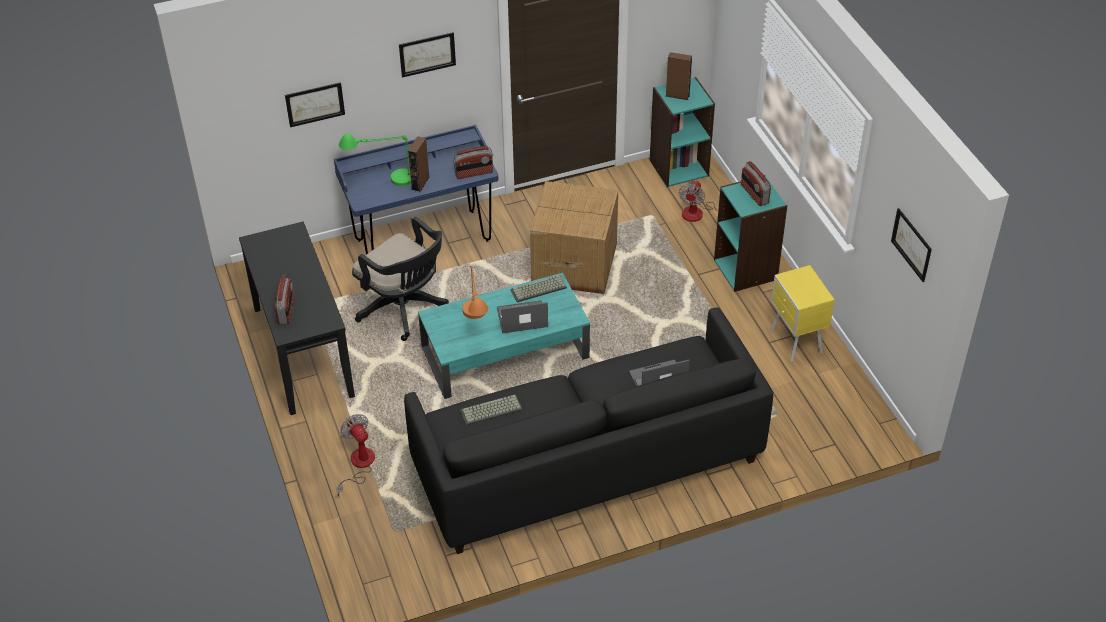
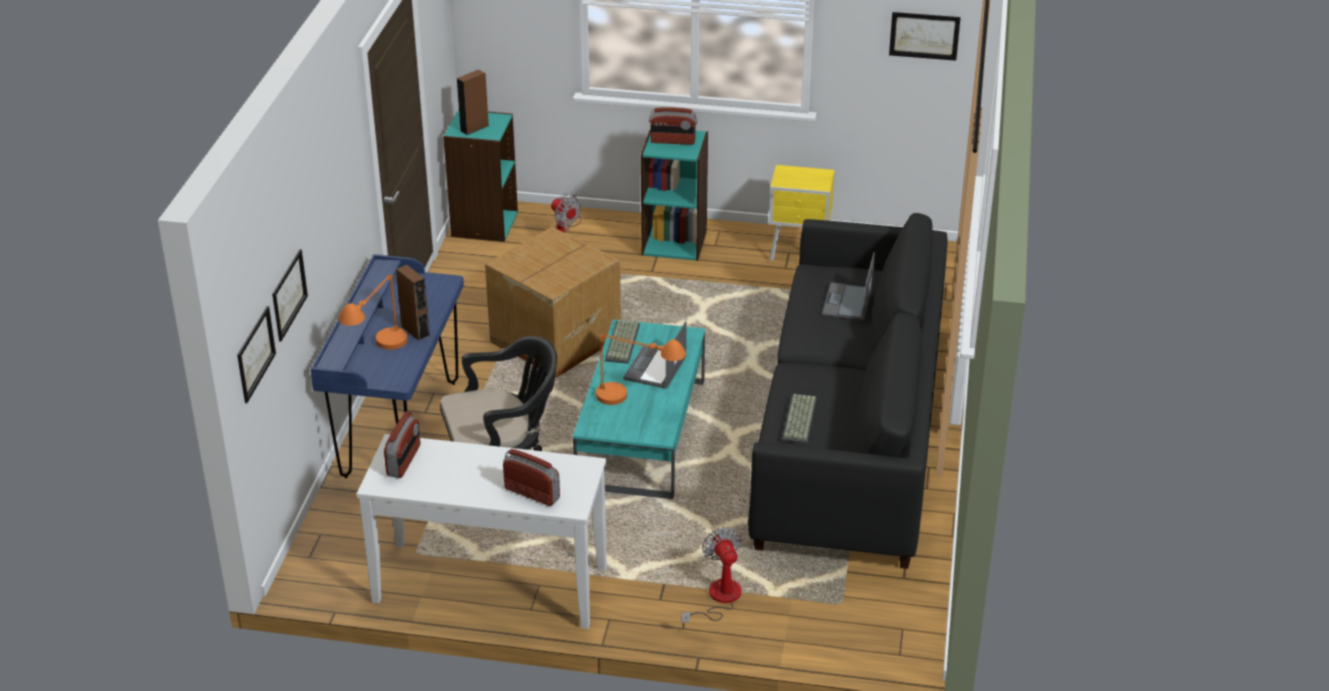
camera: 60 degrees left, 10 degrees down
(302, 352) = (490, 585): black console table -> white console table
(359, 465) = (718, 599): fan -> fan turned 75 degrees clockwise
(381, 181) = (378, 356): green table lamp -> orange table lamp
(427, 54) = (338, 172): picture -> picture (255, 354)
(474, 173) = (441, 290): radio -> radio (404, 461)

